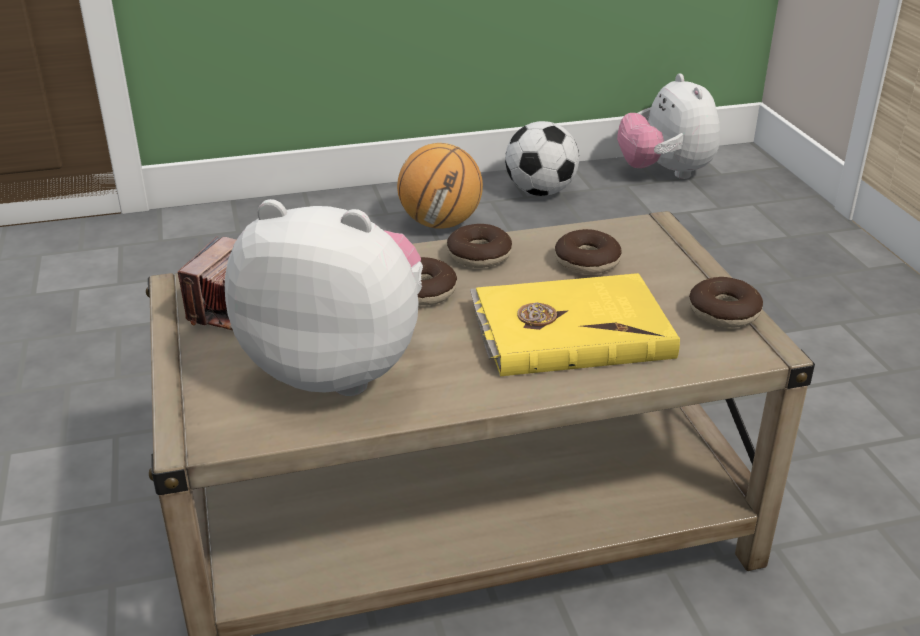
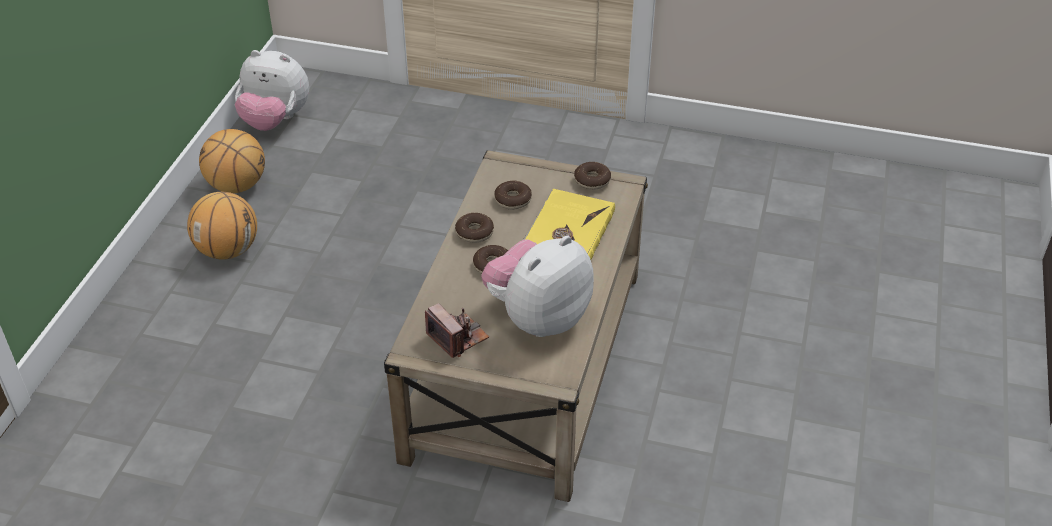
camera: 60 degrees left, 10 degrees up
(540, 192) = (237, 186): football -> basketball

